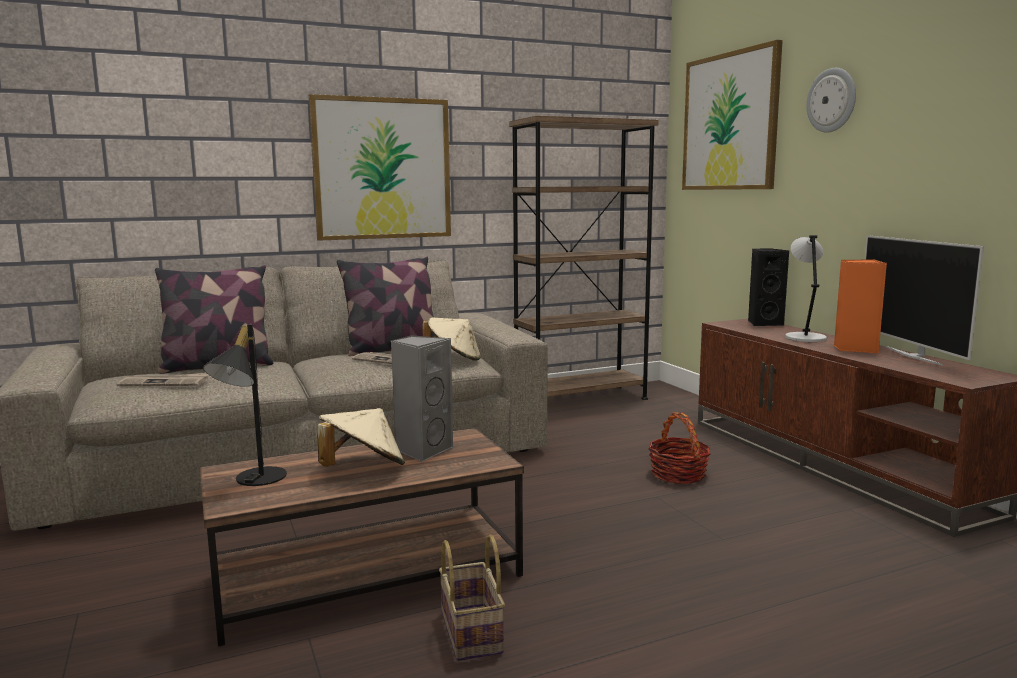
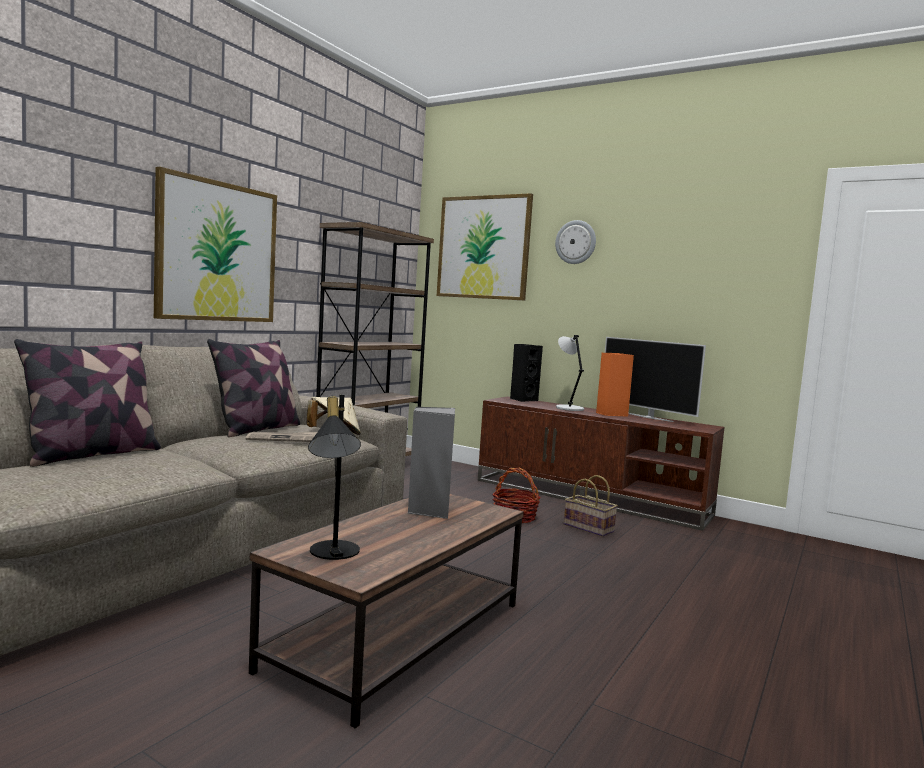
camera: 35 degrees left, 5 degrees down
(165, 383) = (74, 474): newspaper -> none
(362, 469) = (412, 531): beige hat -> none
(473, 633) = (541, 653): basket -> basket (590, 528)

